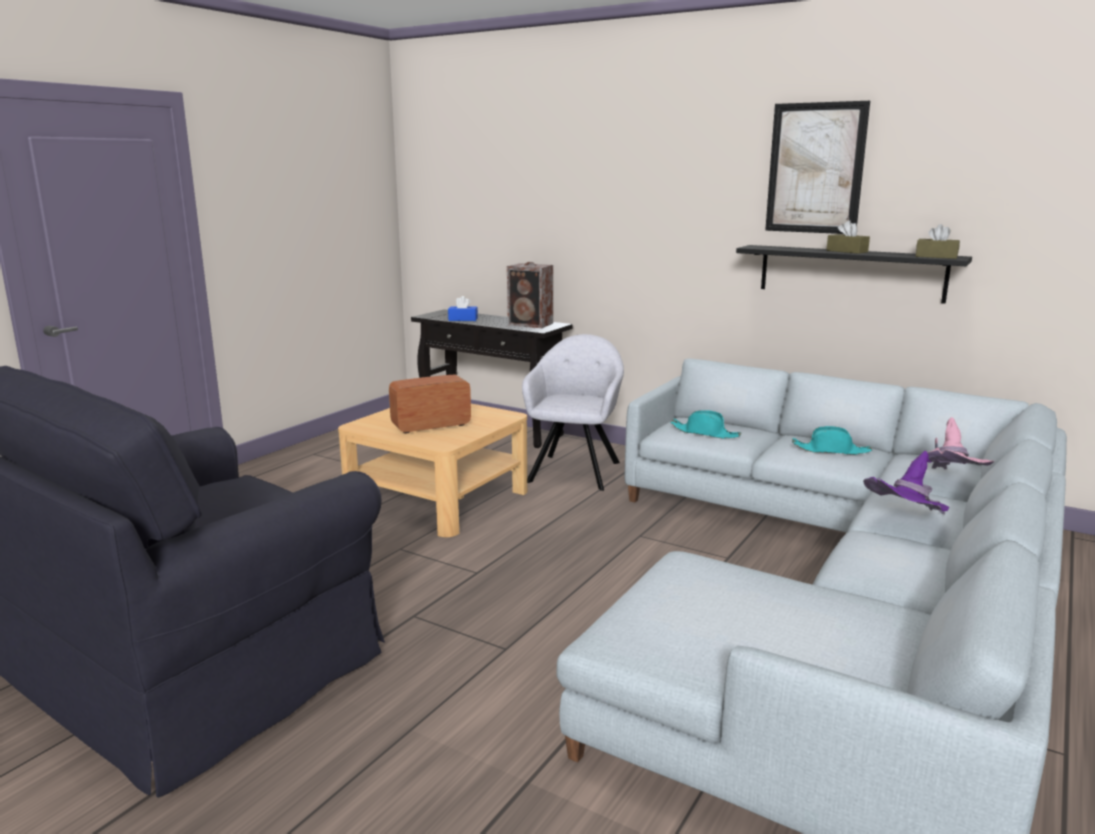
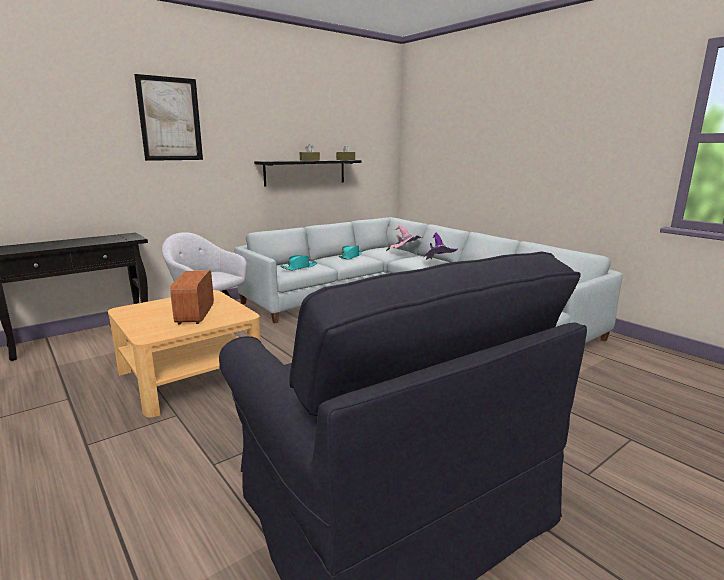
camera: 70 degrees left, 0 degrees up
(463, 319) = (40, 247): blue tissue box -> none
(531, 324) = (112, 238): speaker -> none
(815, 168) = (283, 116): picture -> picture (170, 119)

